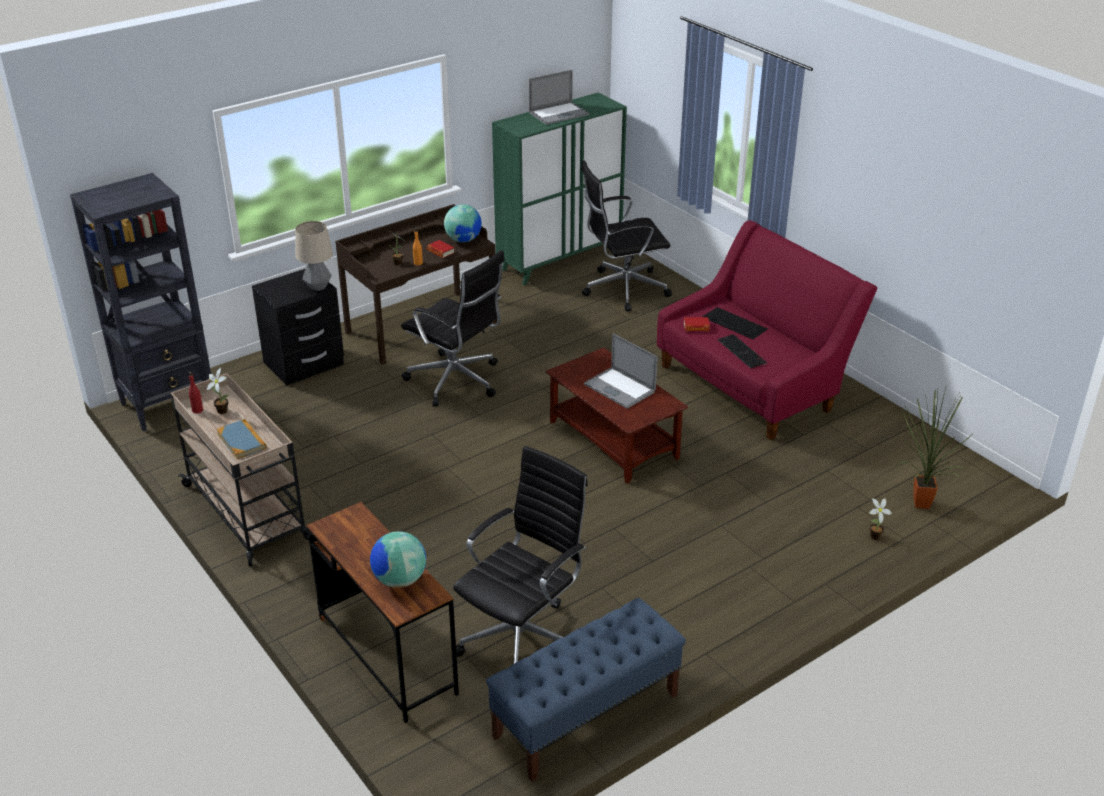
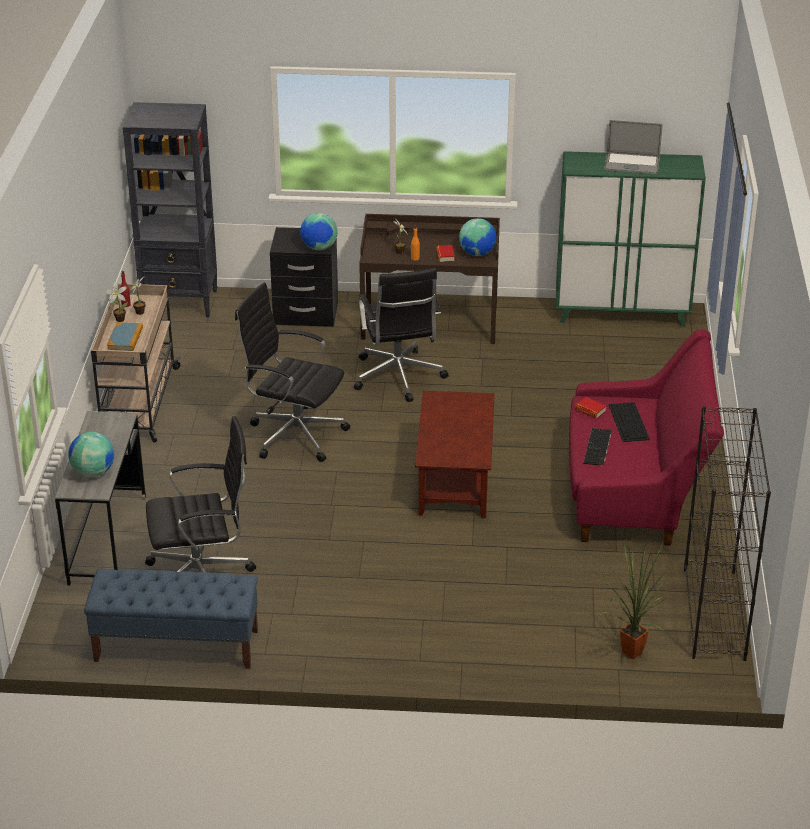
camera: 40 degrees right, 0 degrees up
(318, 287) = (319, 248): table lamp -> globe
(386, 655) = (107, 540): brown desk -> grey desk
(619, 388) = (458, 429): laptop -> none
(622, 289) = (641, 362): black office chair -> black office chair (294, 434)
(873, 537) = (552, 653): potted plant -> potted plant (118, 319)
(928, 445) = (714, 614): none -> black bookcase

